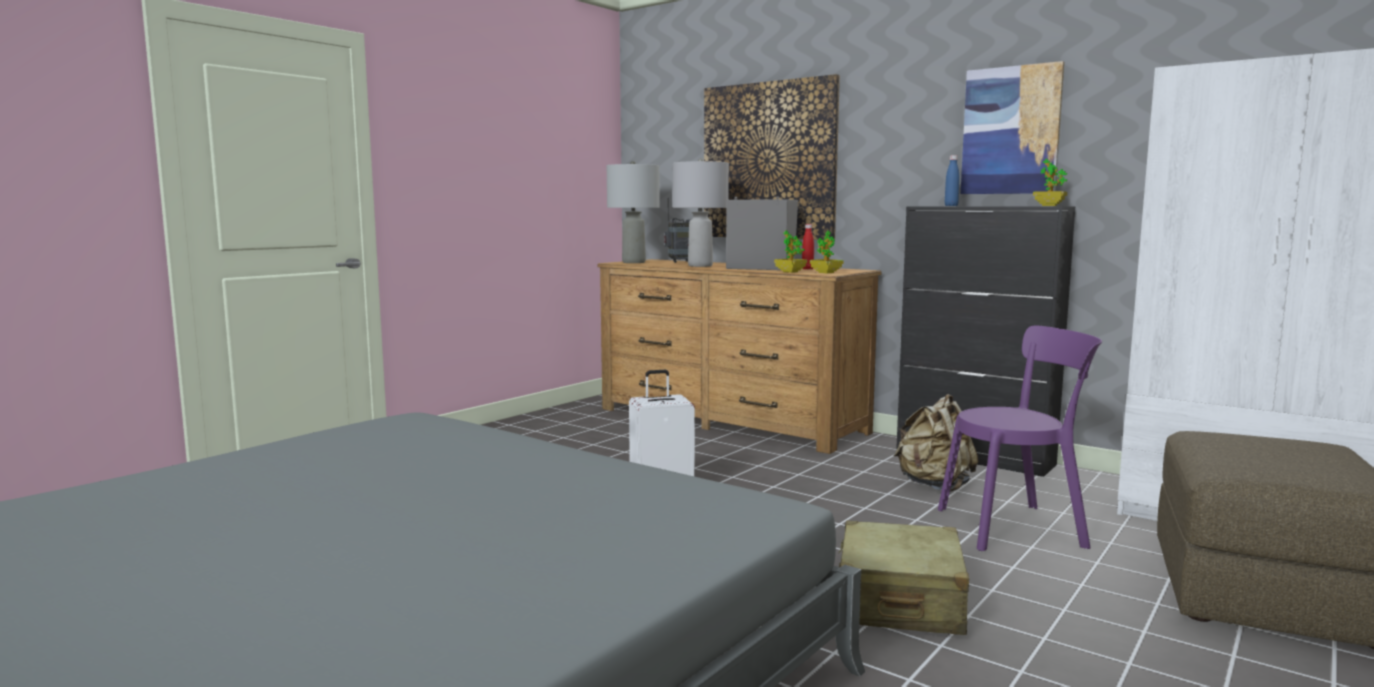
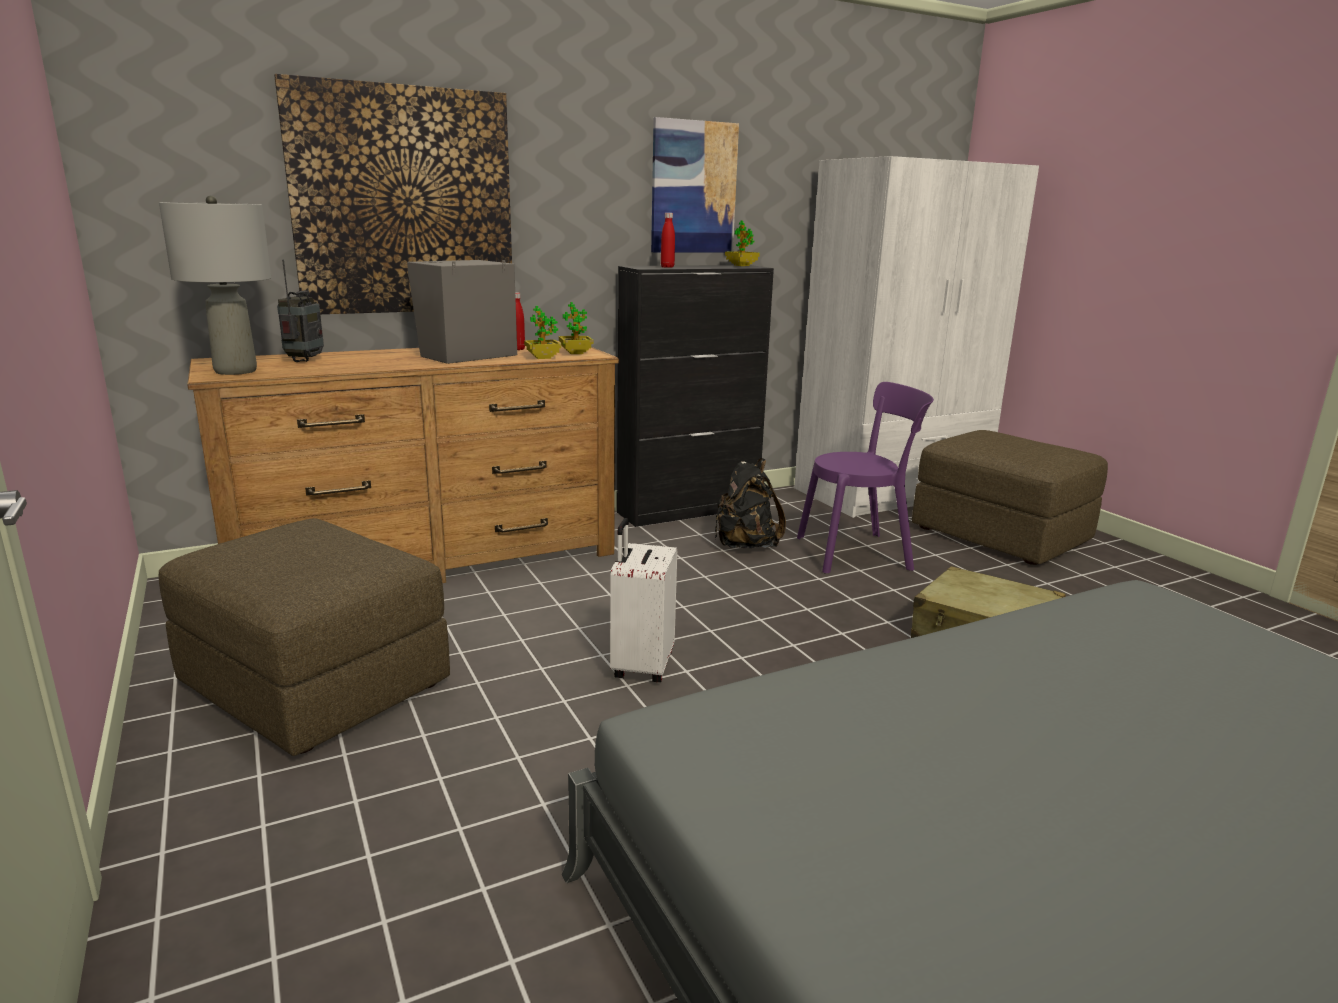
camera: 65 degrees left, 10 degrees up
(556, 436) = (314, 684): none -> brown ottoman
(700, 265) = (376, 363): grey table lamp -> none
(934, 485) = (745, 545): beige backpack -> black backpack
(951, 206) = (667, 267): blue bottle -> red bottle
(1016, 527) = (859, 553): purple chair -> purple chair turned 60 degrees clockwise

